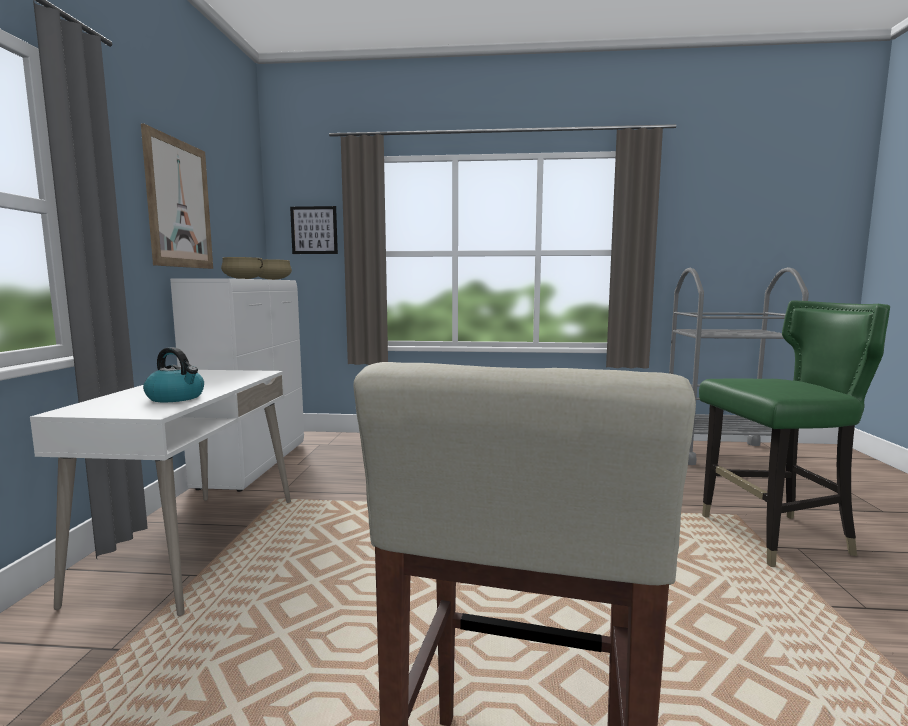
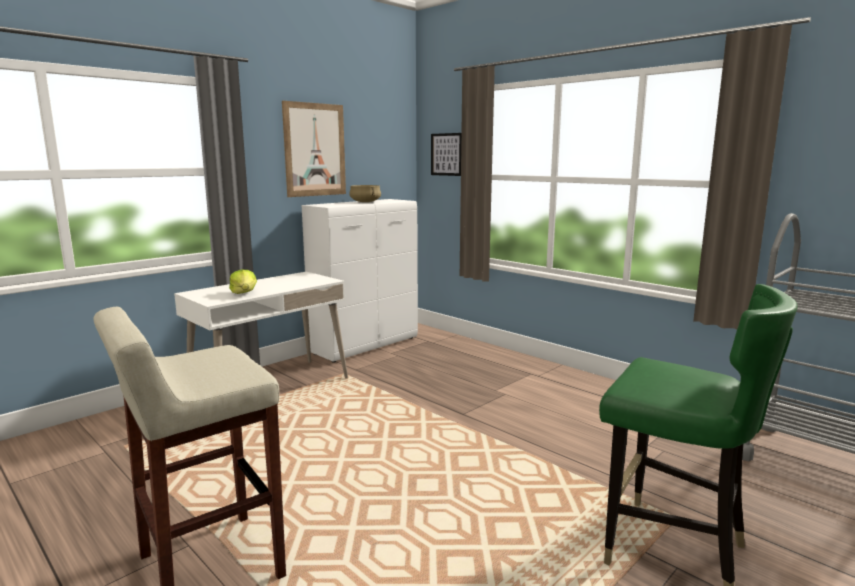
camera: 40 degrees right, 5 degrees up
(176, 398) = (244, 293): kettle -> lettuce
(272, 279) = (396, 200): beige cooking pot -> none

